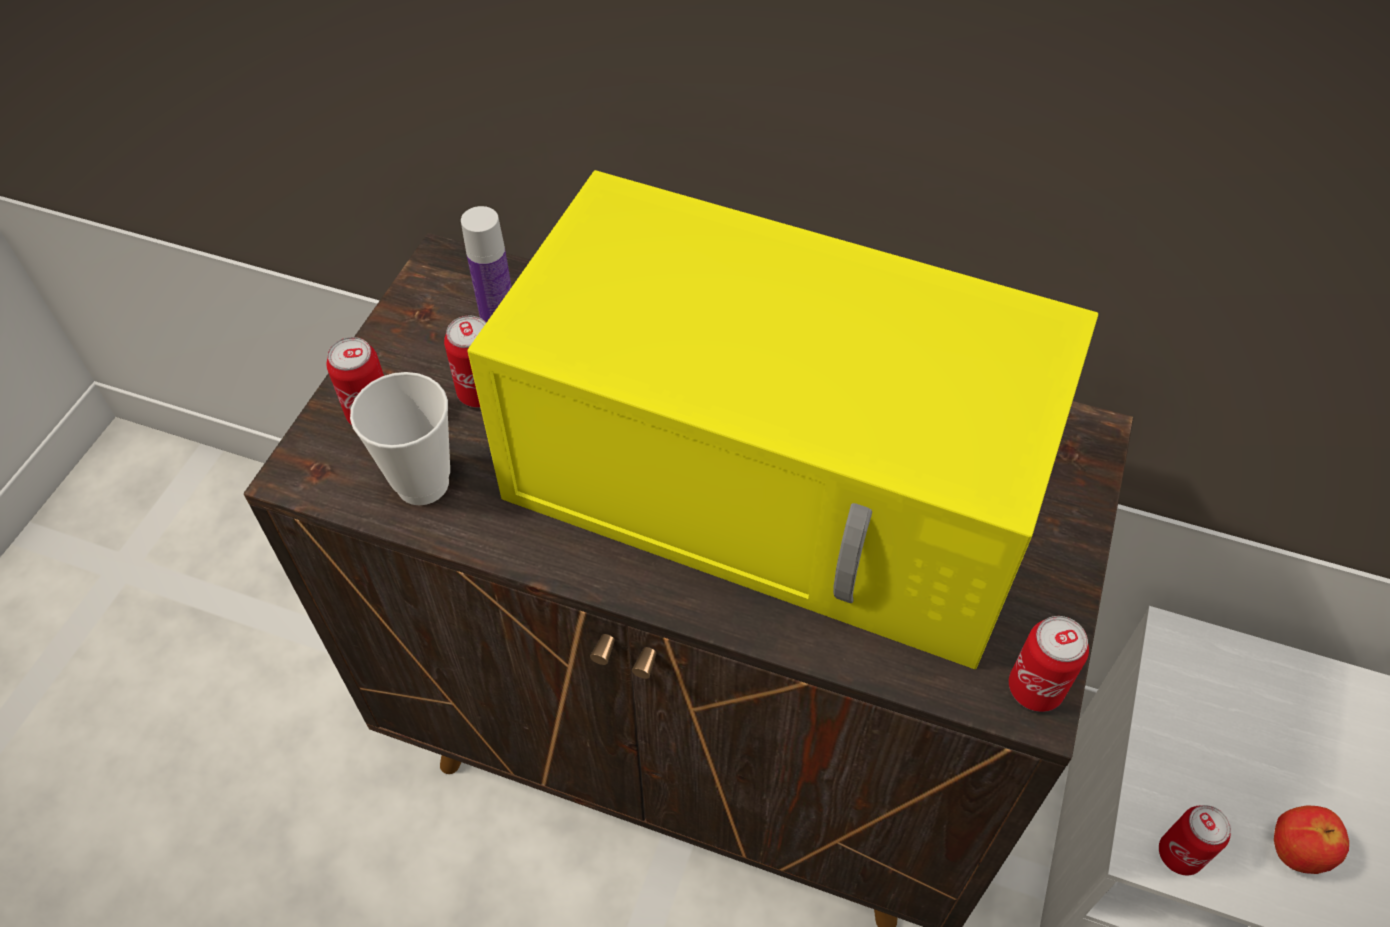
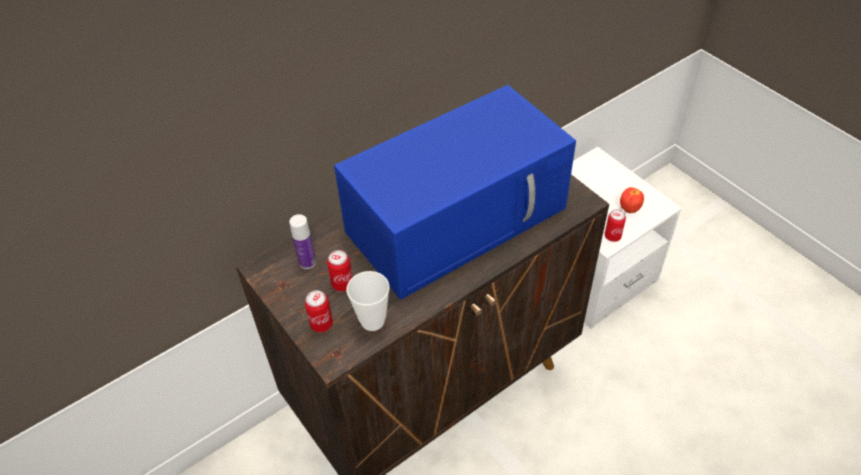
camera: 55 degrees left, 5 degrees down
(781, 481) = (458, 217): yellow microwave -> blue microwave
(1035, 688) = (582, 198): can -> none

